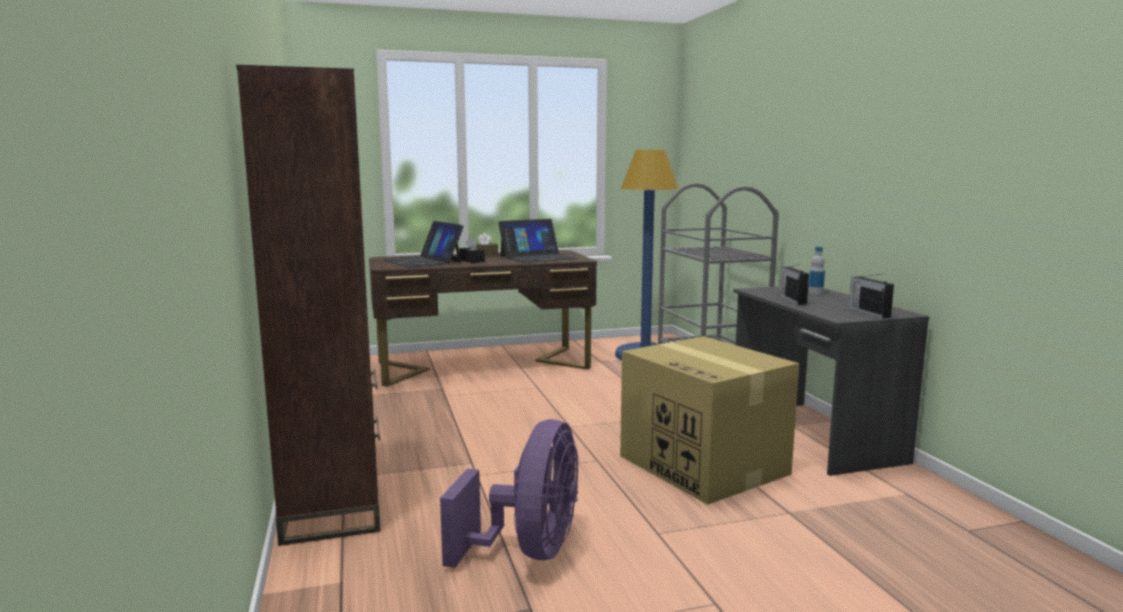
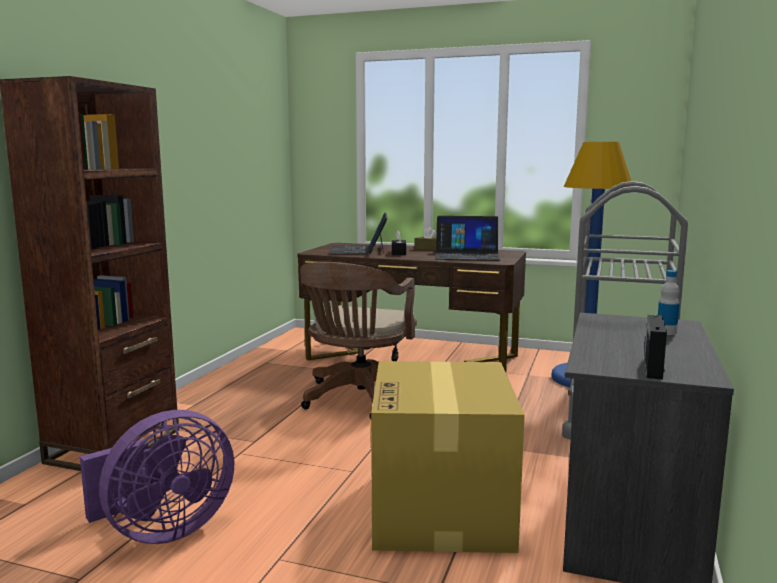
camera: 35 degrees right, 0 degrees up
(501, 408) = (359, 399): none -> brown office chair
(792, 300) = (605, 335): radio -> none

